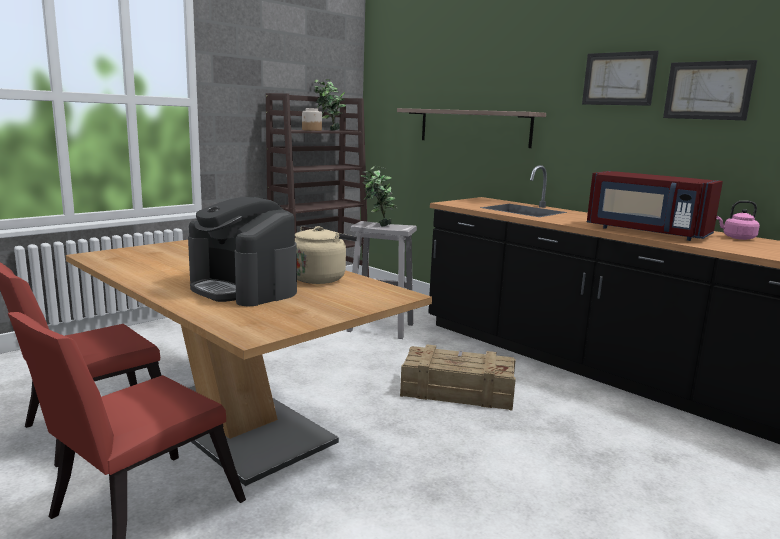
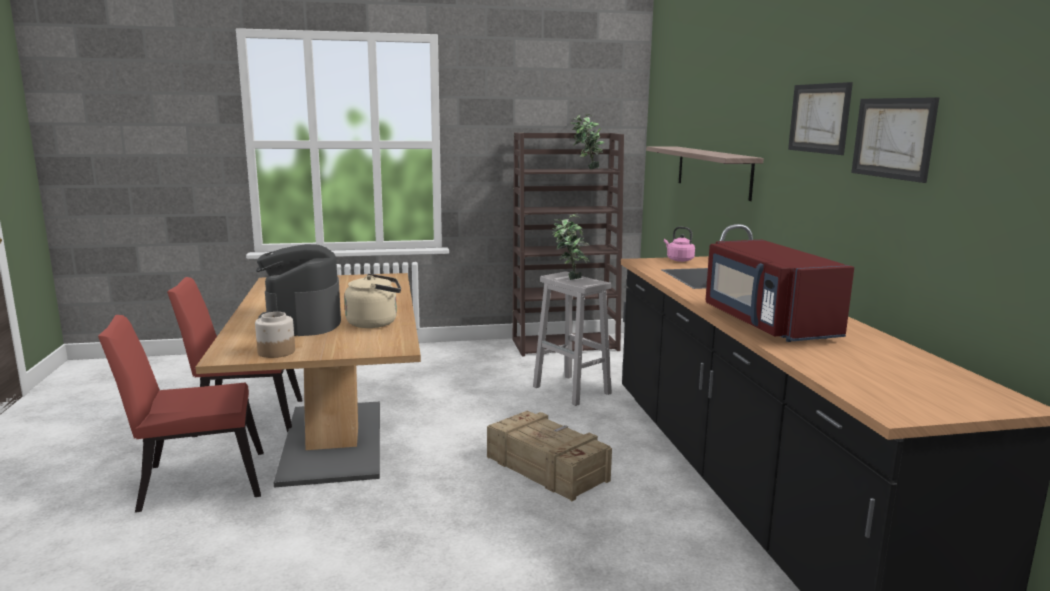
camera: 35 degrees right, 0 degrees up
(311, 130) = (559, 170): jar -> jar (276, 352)
(737, 238) = (884, 348): pink kettle -> pink kettle (678, 260)

